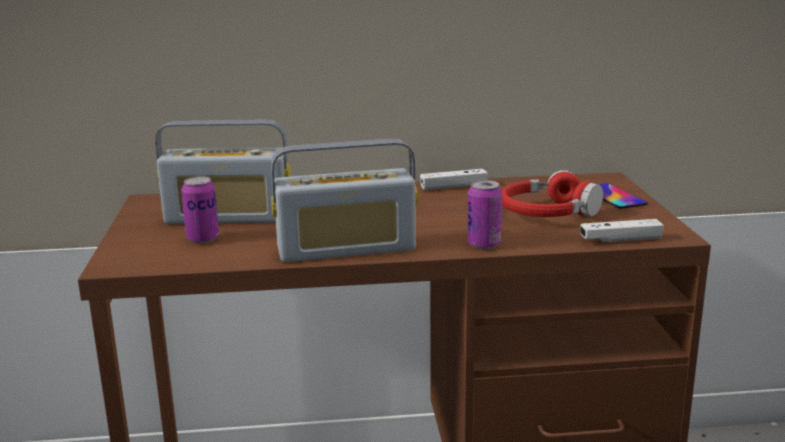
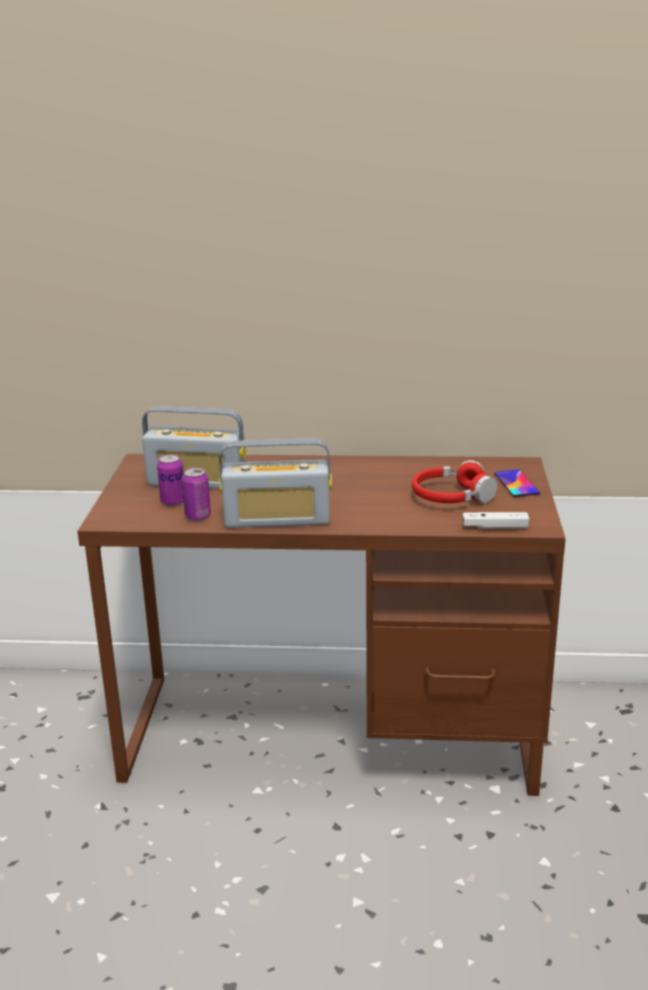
camera: 10 degrees right, 5 degrees up
(453, 186) = (388, 463): white game controller -> none
(484, 244) = (384, 523): can -> can (198, 516)

